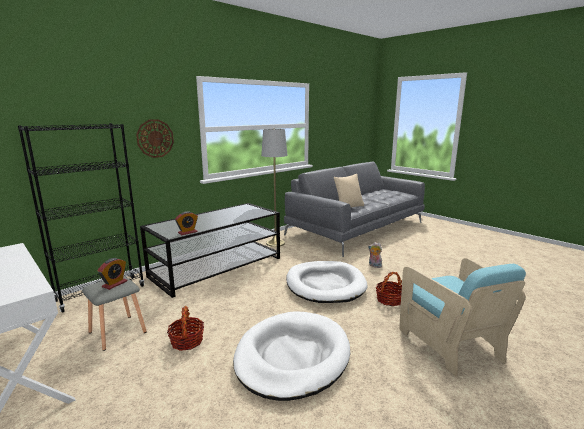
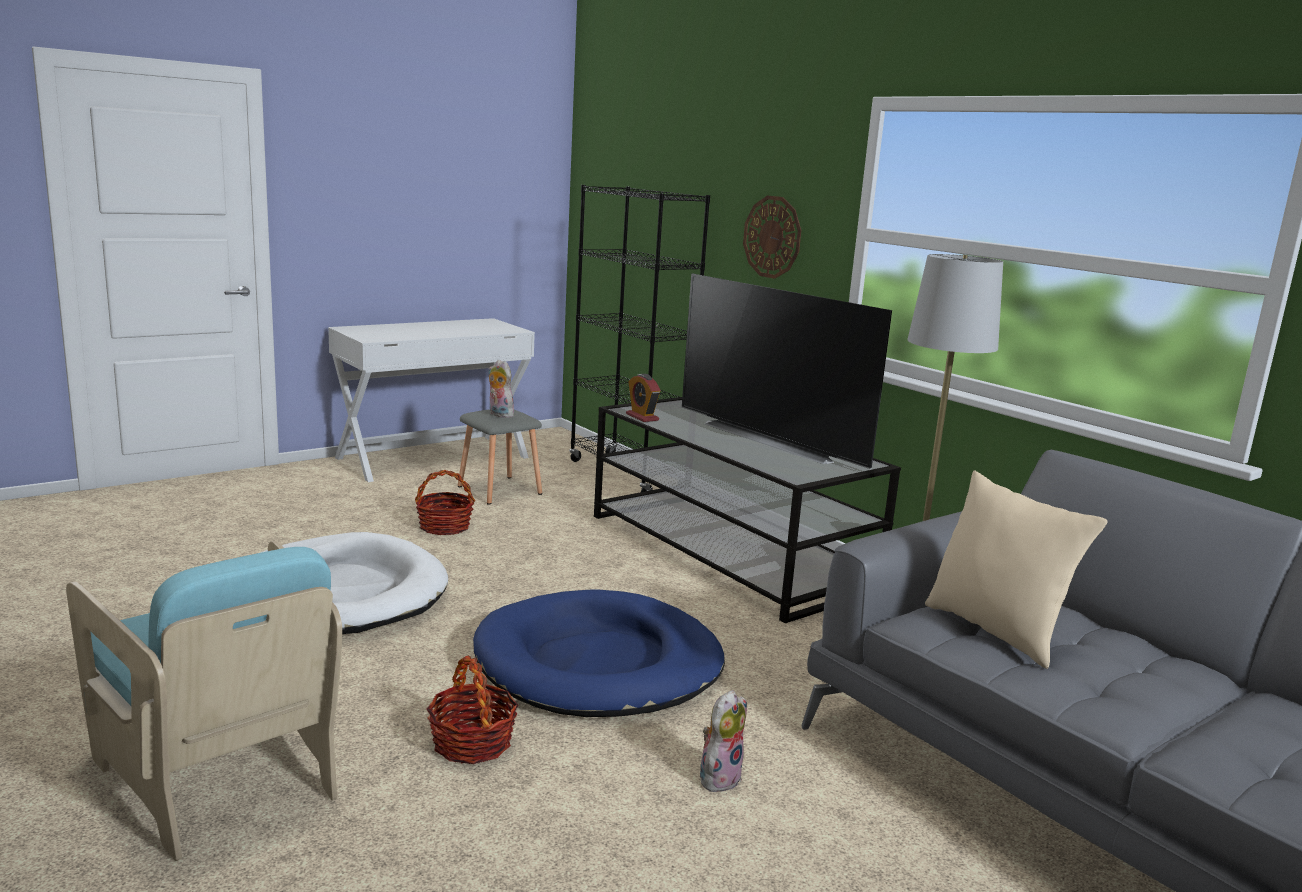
camera: 95 degrees right, 0 degrees up
(114, 284) = (499, 414): alarm clock -> plush toy
(219, 214) = (774, 439): none -> television
(325, 284) = (599, 663): white dog bed -> blue dog bed
(450, 344) = (220, 774): turquoise armchair -> turquoise armchair turned 120 degrees counterclockwise

